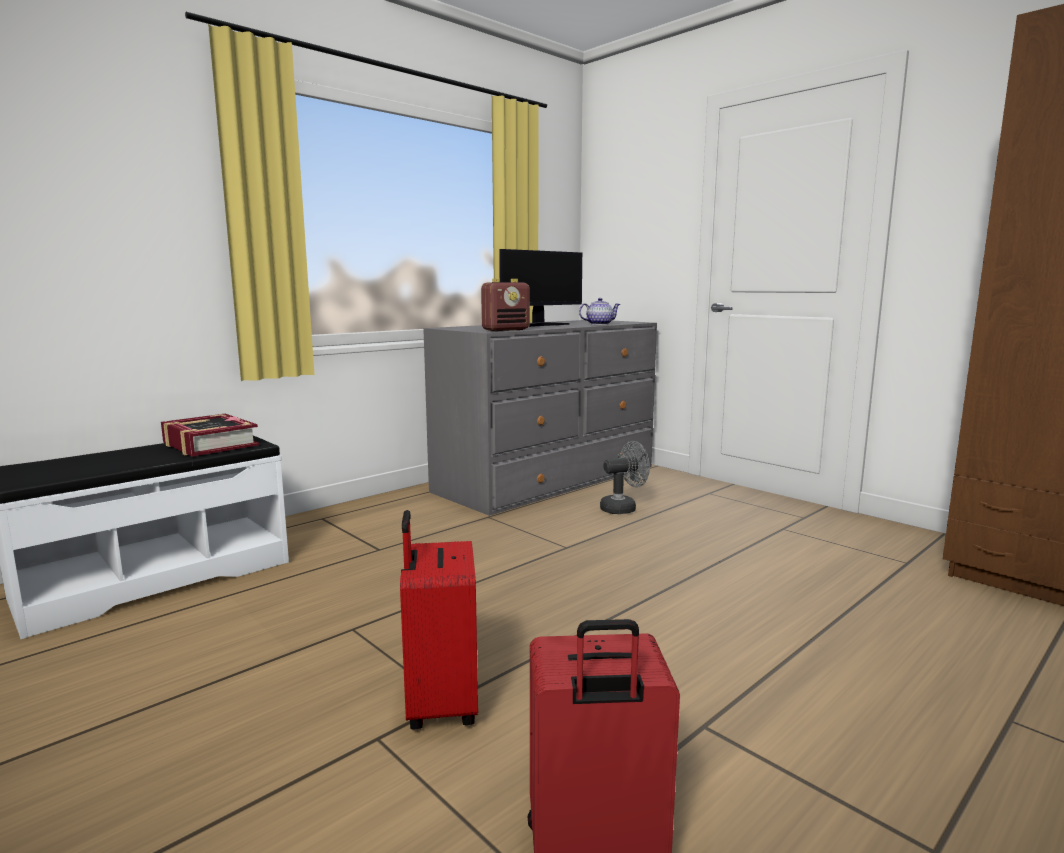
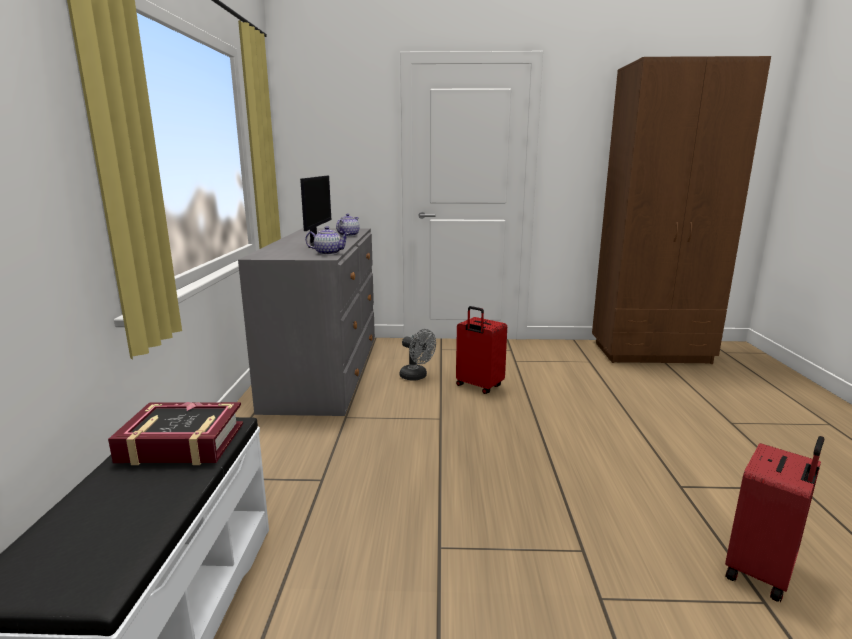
camera: 45 degrees left, 5 degrees up
(439, 704) = (584, 556): red suitcase -> red suitcase (478, 386)
(506, 330) = (328, 253): radio -> teapot
(623, 508) = (417, 377): grey fan -> grey fan turned 105 degrees clockwise

